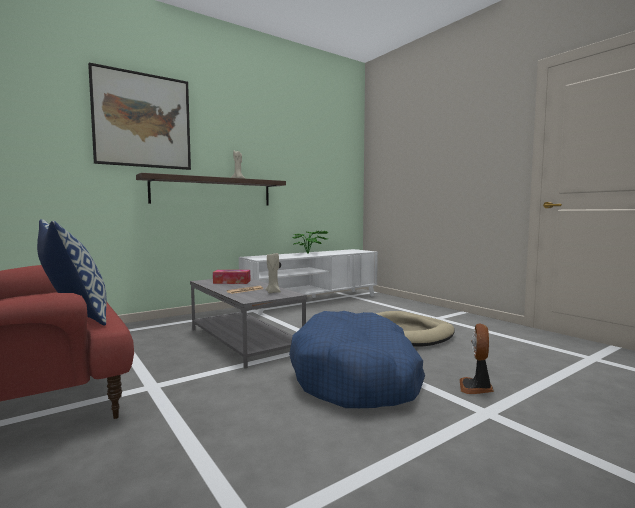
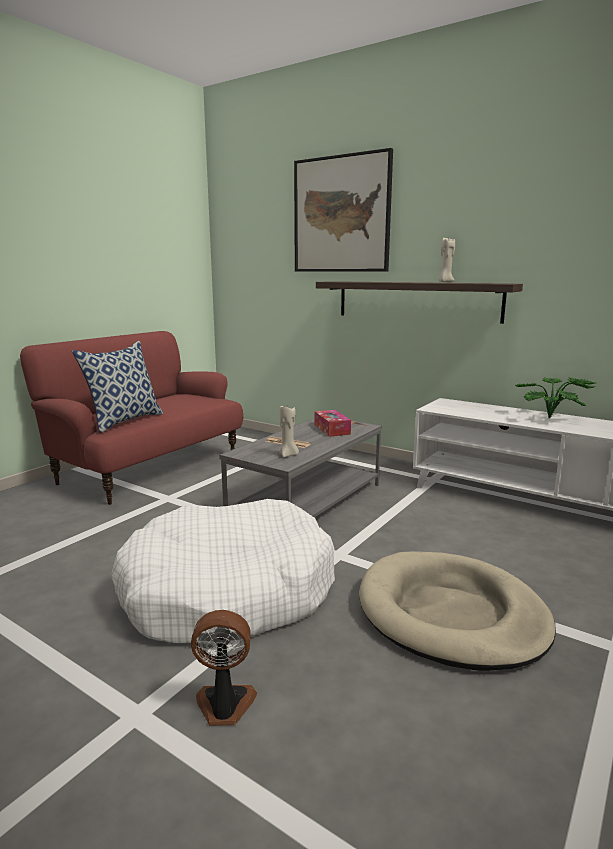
camera: 70 degrees right, 10 degrees up
(357, 376) = (227, 592): blue dog bed -> white dog bed

